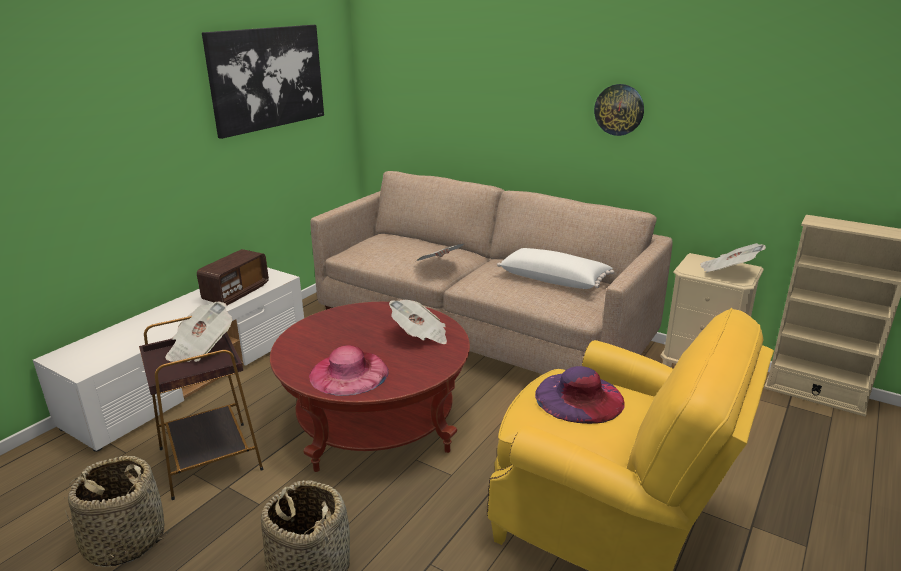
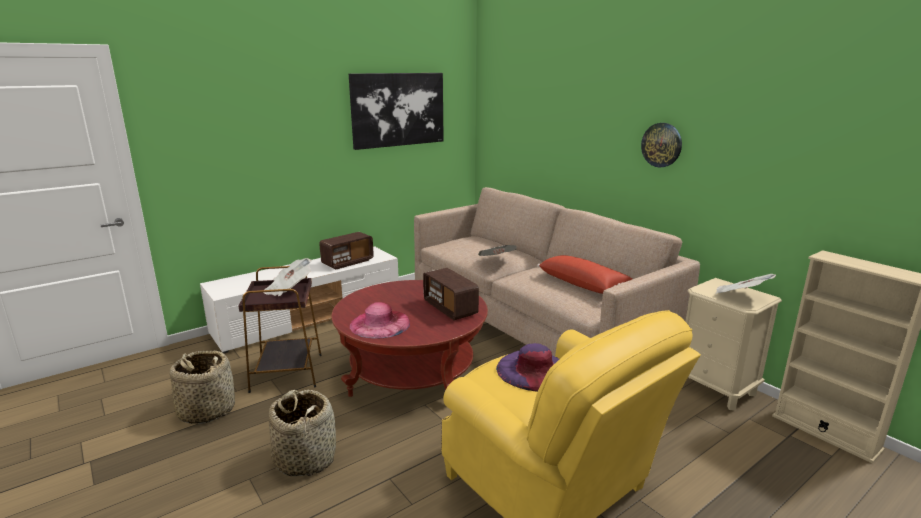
camera: 20 degrees right, 5 degrees down
(420, 336) = (450, 308): newspaper -> radio
(554, 279) = (583, 284): white pillow -> red pillow

